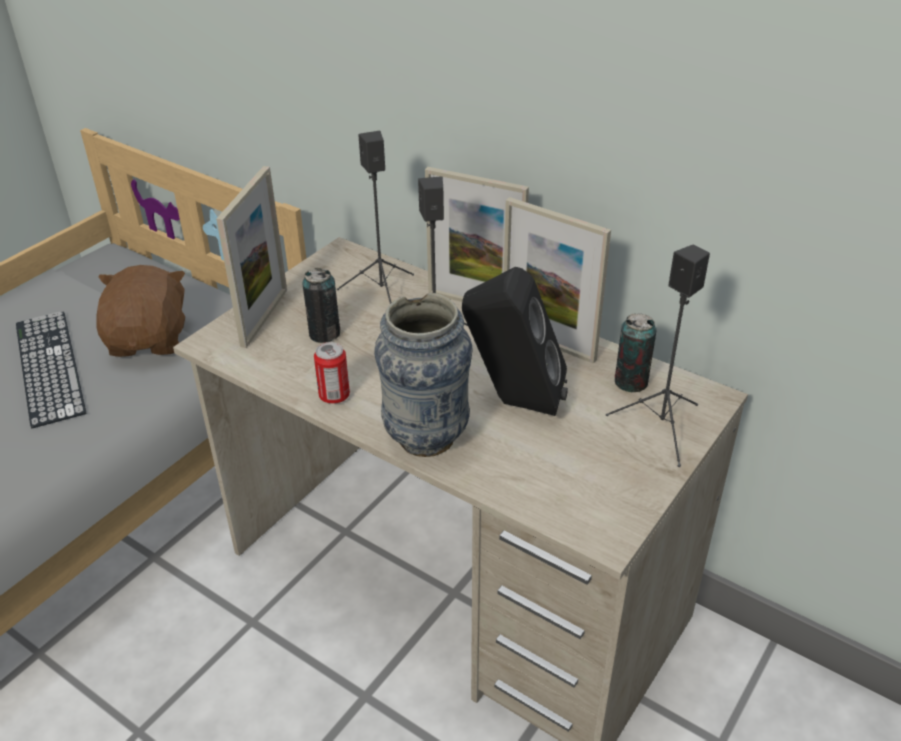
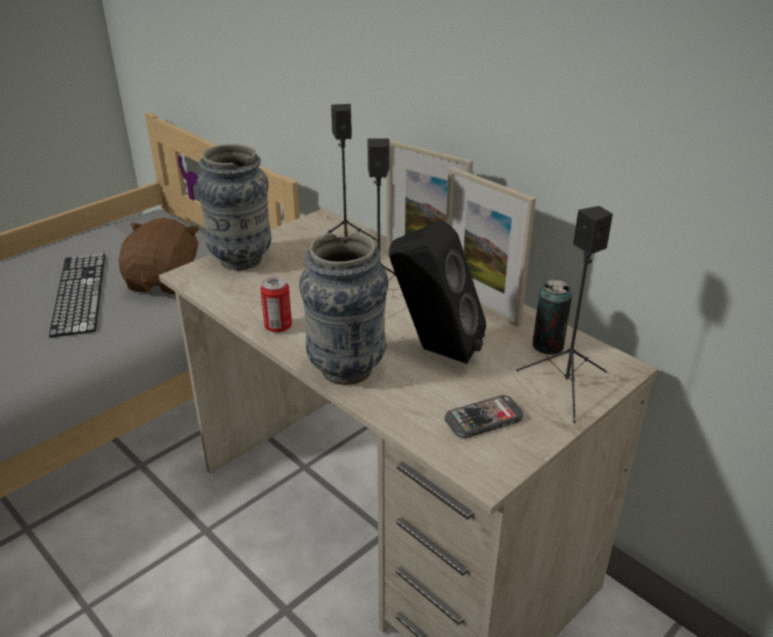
camera: 10 degrees right, 5 degrees down
(264, 317) = (241, 260): picture frame -> vase
(324, 334) = (287, 278): can -> none
(587, 475) = (484, 419): none -> phone

